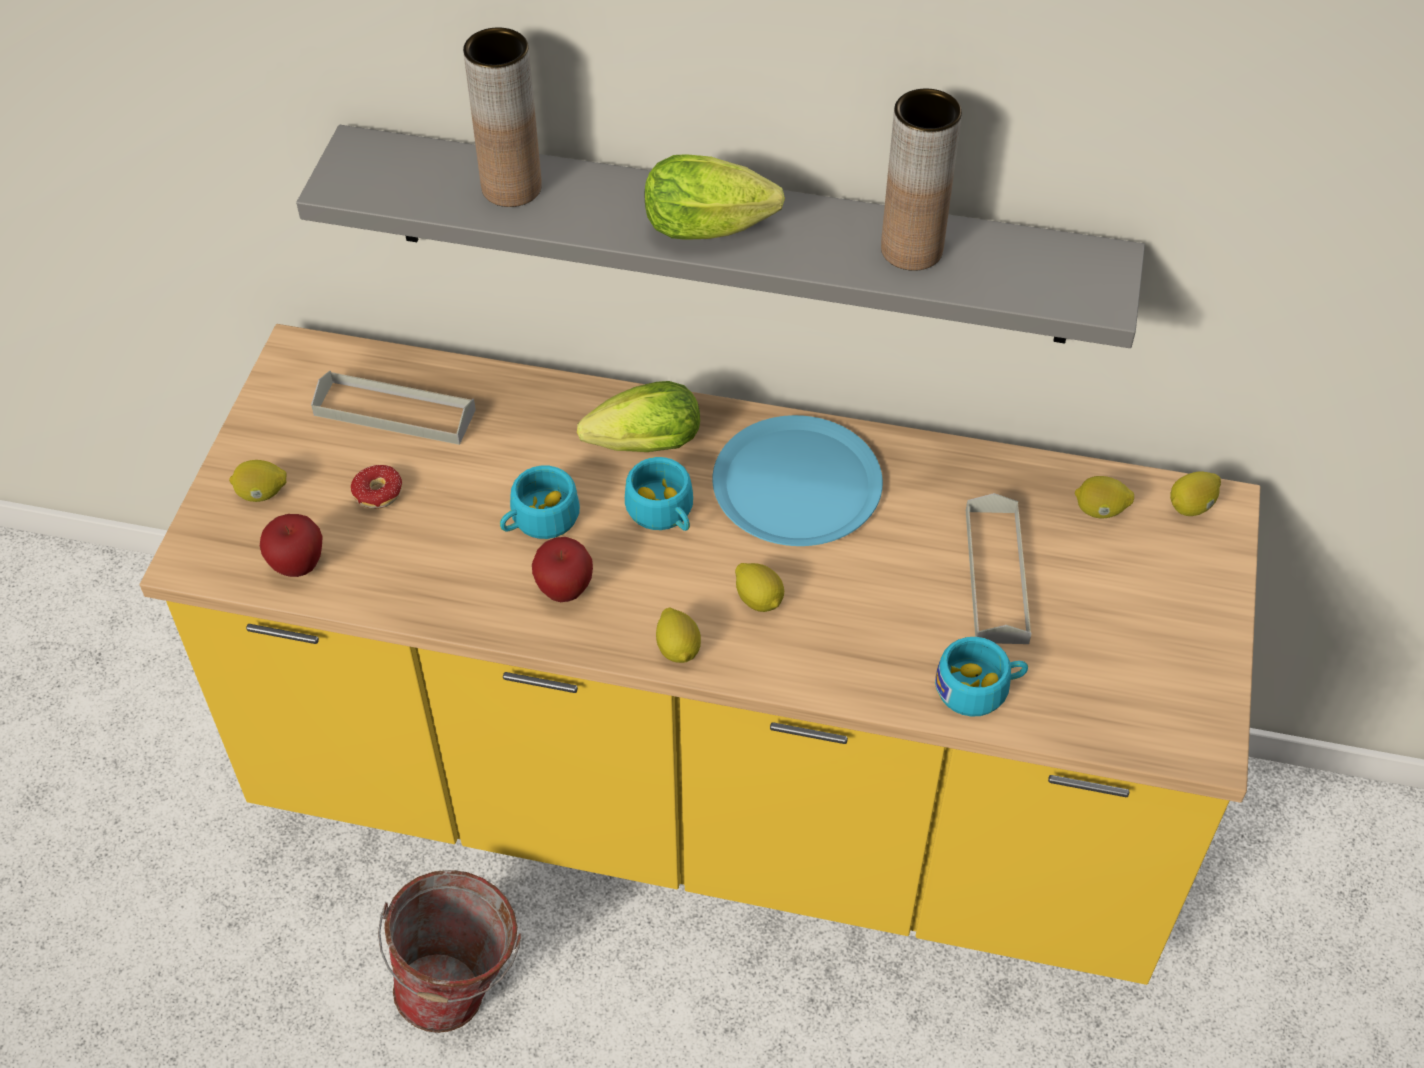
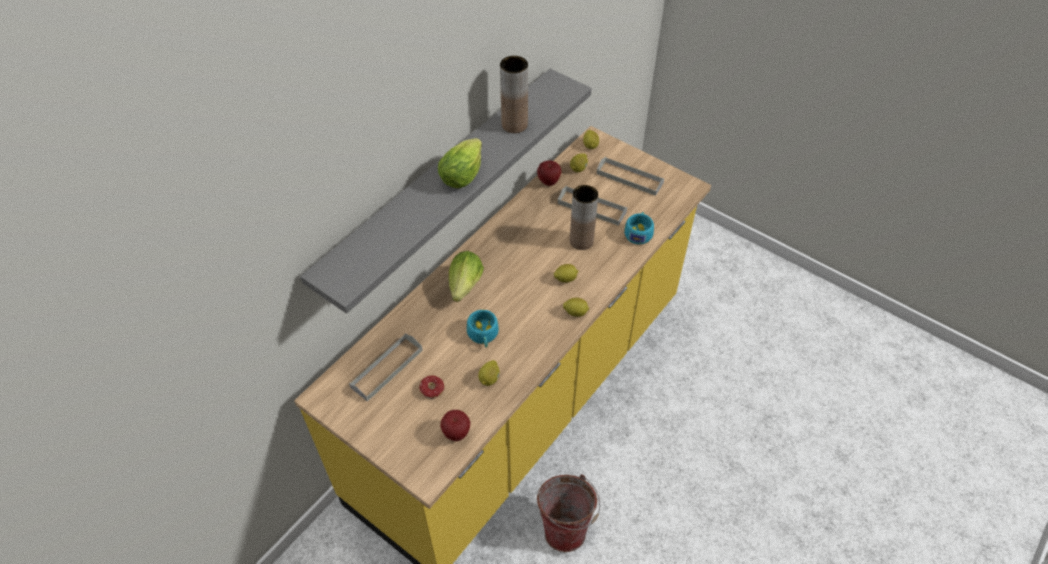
camera: 65 degrees left, 0 degrees up
(262, 494) = (403, 436): lemon -> lemon (489, 379)
(511, 187) = (392, 228): brown vase -> brown vase (581, 241)
(564, 590) = (526, 339): apple -> apple (548, 182)
(664, 513) = (505, 292): turquoise cup -> none
(797, 483) = (515, 246): blue plate -> none
(1141, 615) = (629, 178): none -> grey tray

